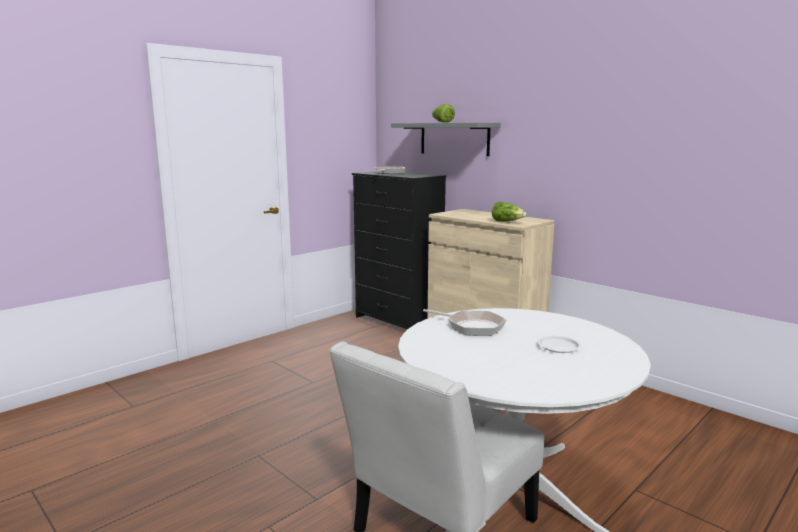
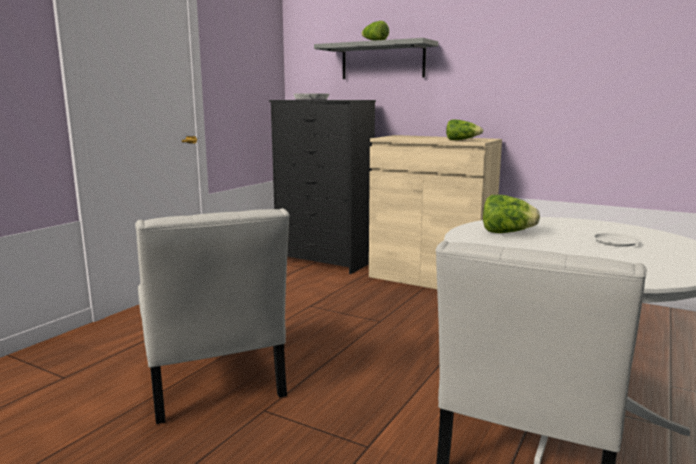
camera: 15 degrees left, 0 degrees up
(234, 428) = (214, 385): none -> white chair
(472, 326) = (506, 233): frying pan -> lettuce

